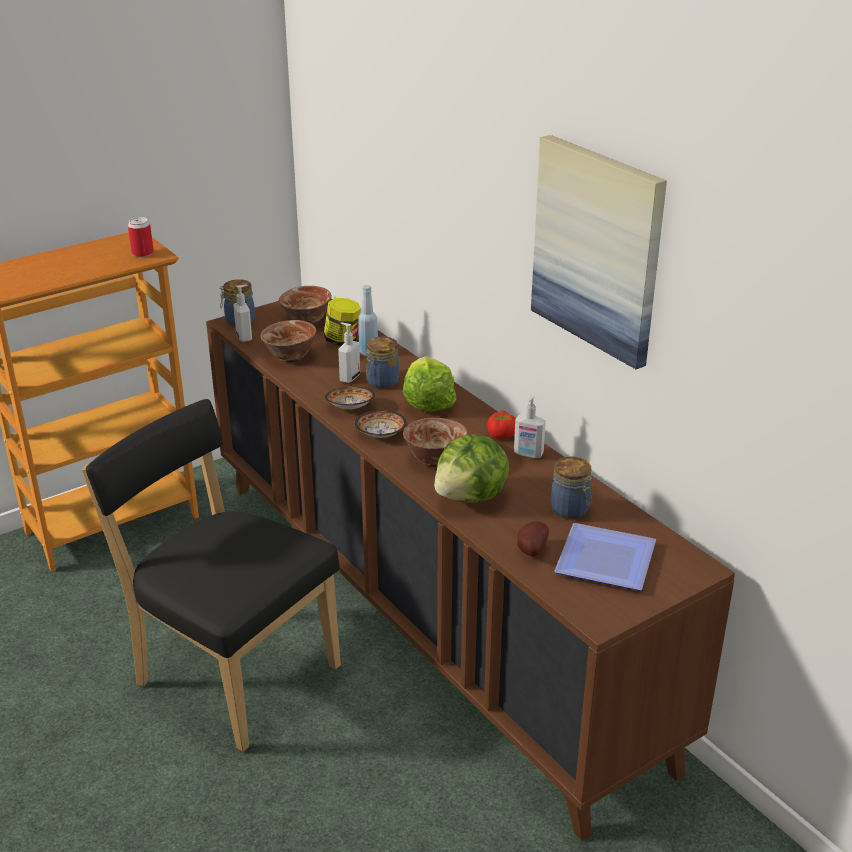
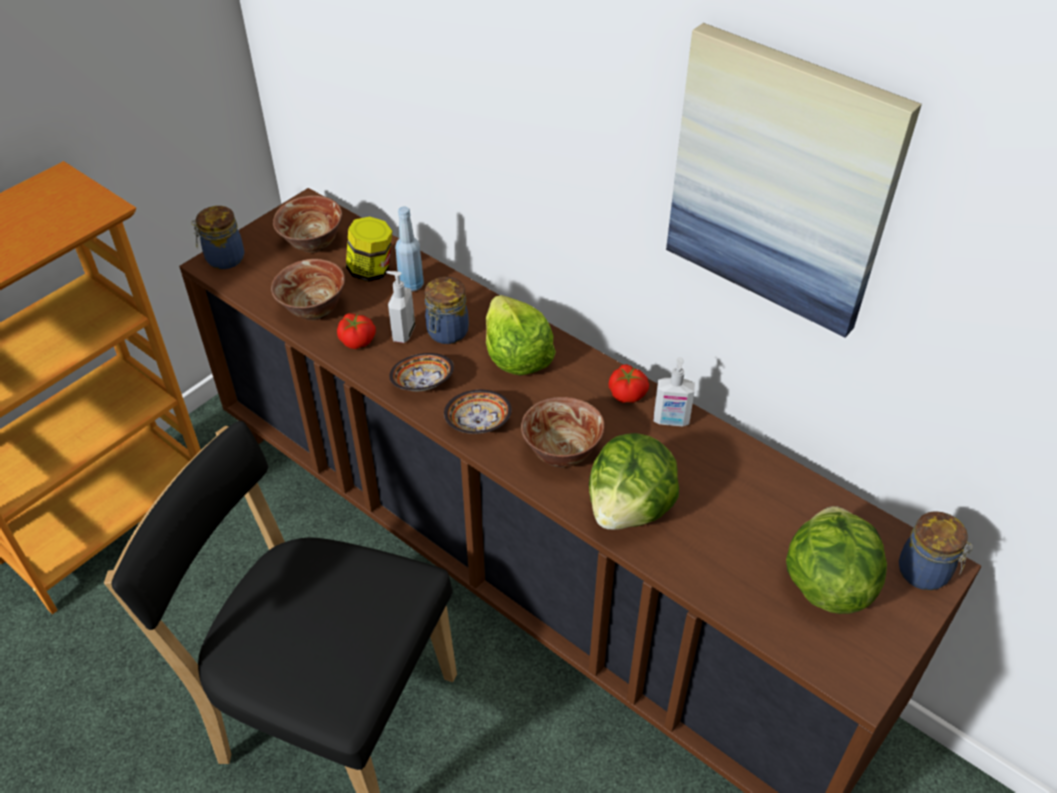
camera: 15 degrees left, 15 degrees up
(142, 253) = (82, 208): can -> none
(244, 337) = (241, 286): soap dispenser -> none
(314, 377) = (357, 340): none -> tomato
(530, 550) = (735, 584): potato -> none
(571, 510) = (757, 504): jar -> jar (925, 573)
(601, 561) = (826, 584): plate -> lettuce

